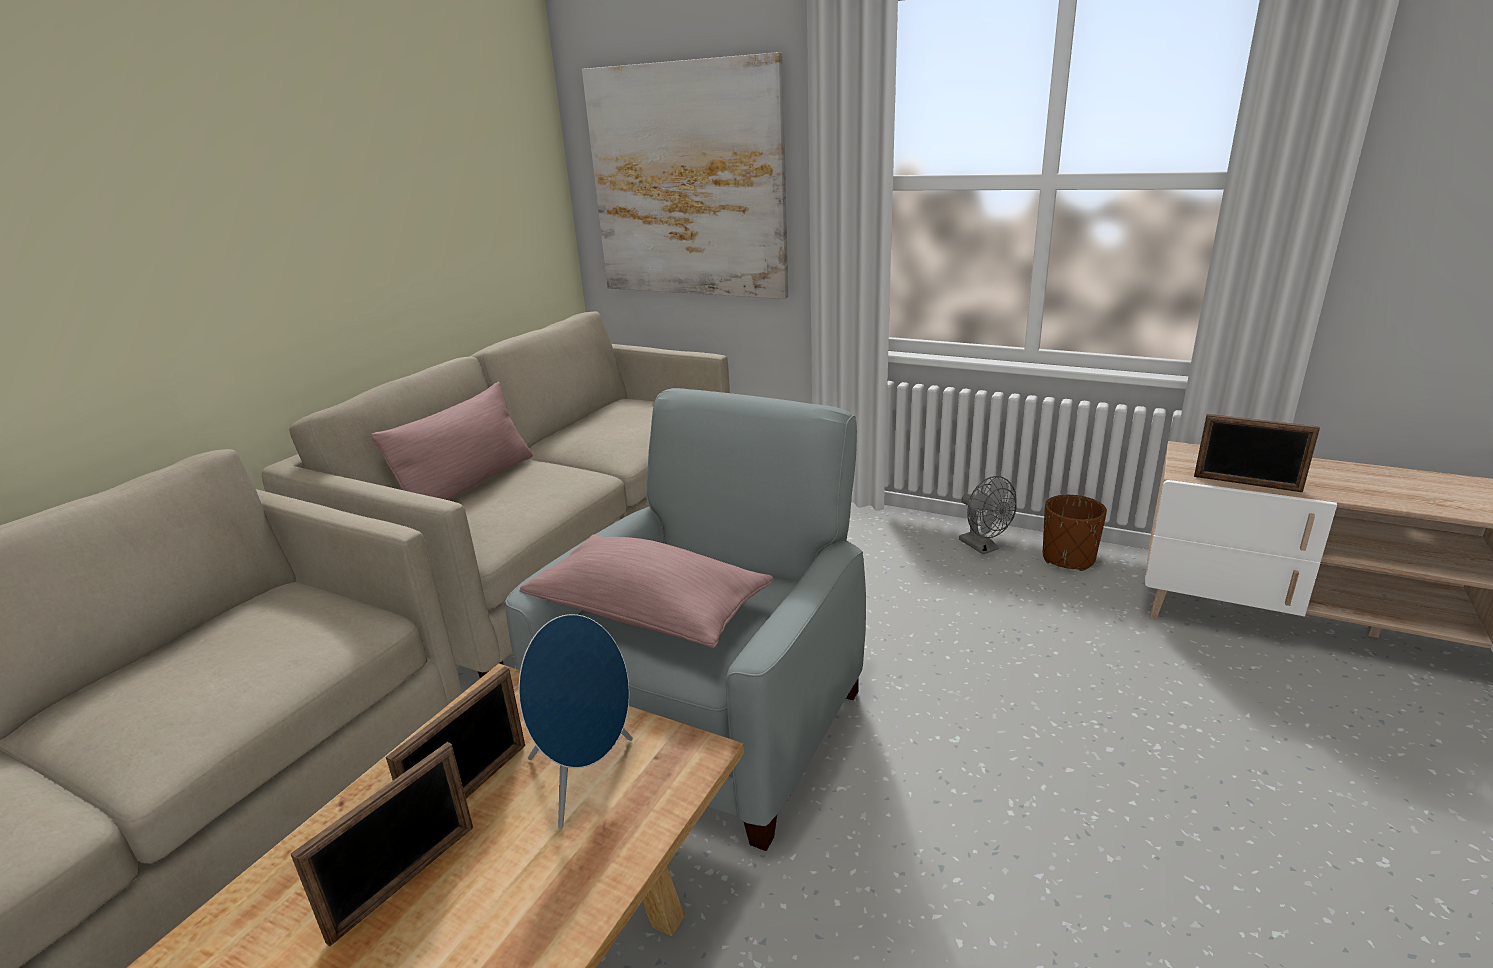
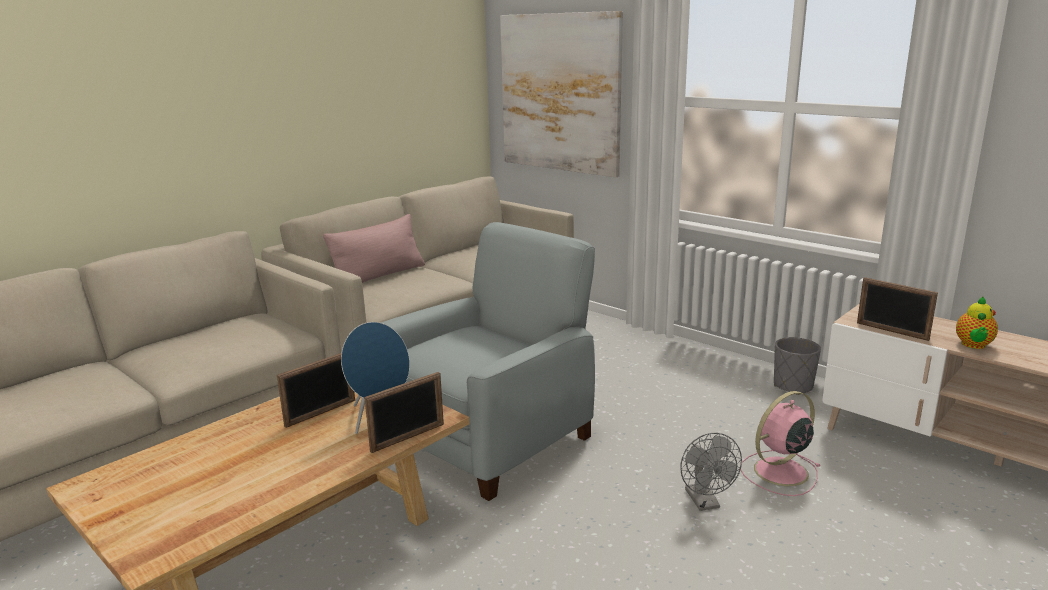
camera: 15 degrees right, 5 degrees down
(405, 881) = (275, 440): picture frame -> picture frame (408, 438)
(649, 613) = (448, 350): pink pillow -> none
(983, 547) = (733, 371): grey fan -> grey fan (705, 503)
(1068, 559) = (793, 386): brown planter -> grey planter
(1137, 702) = (779, 472): none -> pink fan
(1360, 491) = (973, 345): none -> teapot

